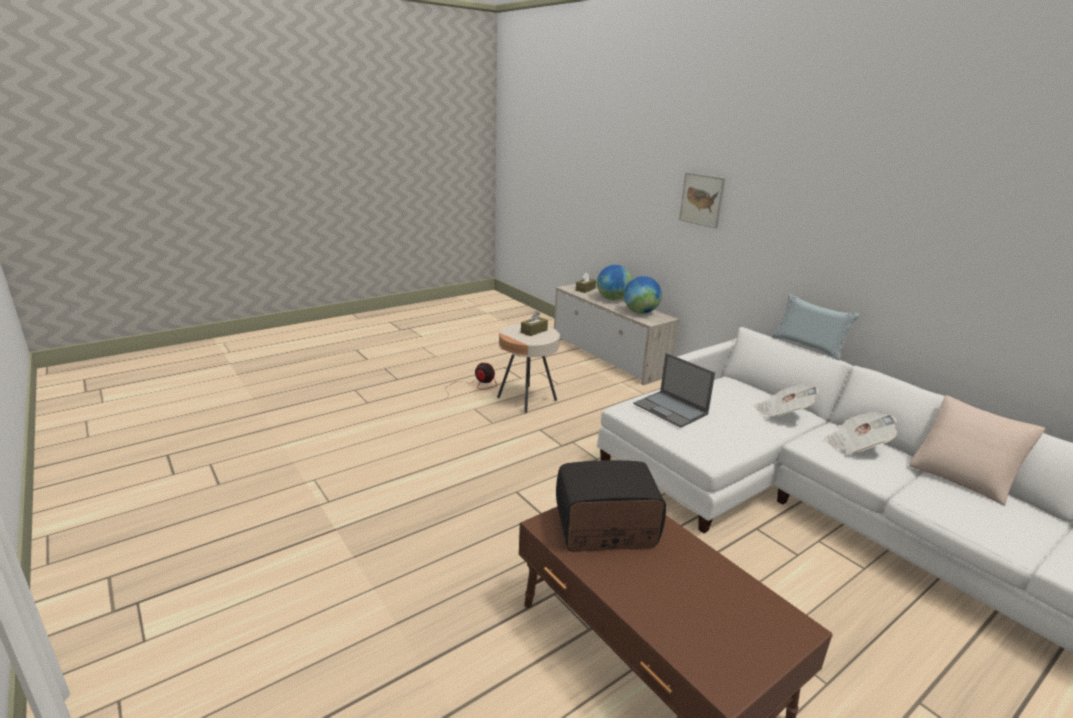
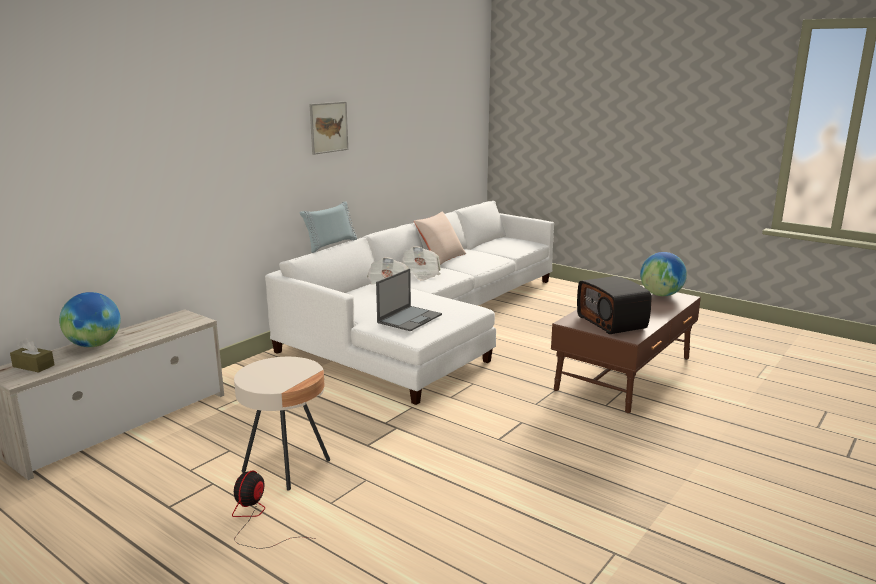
camera: 105 degrees left, 5 degrees down
(534, 331) = (269, 372): brown tissue box -> none
(640, 312) = (160, 327): globe -> globe (661, 295)
(702, 199) = (170, 158): picture -> picture (328, 127)

